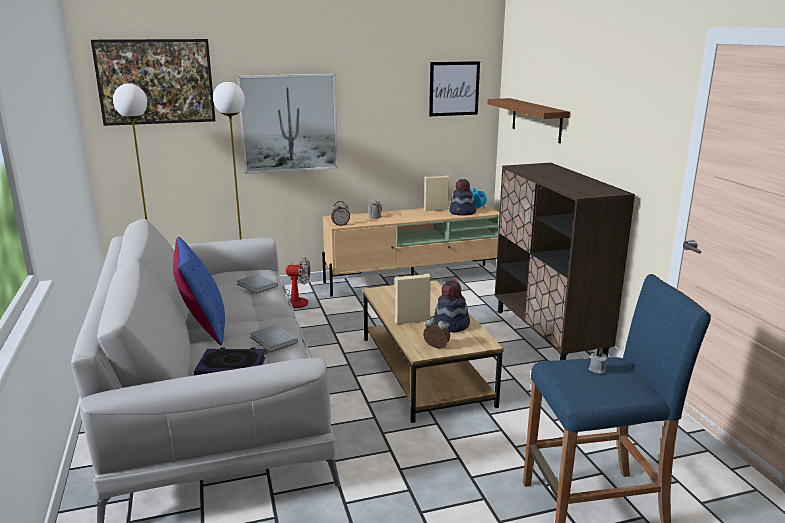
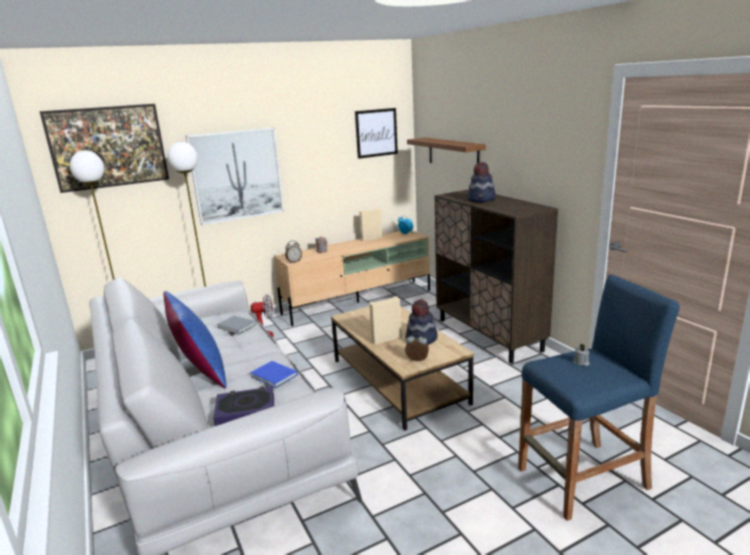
camera: 10 degrees left, 0 degrees up
(273, 340) = (274, 376): grey book -> blue book
(462, 213) = (395, 239): hat -> hat (481, 199)

